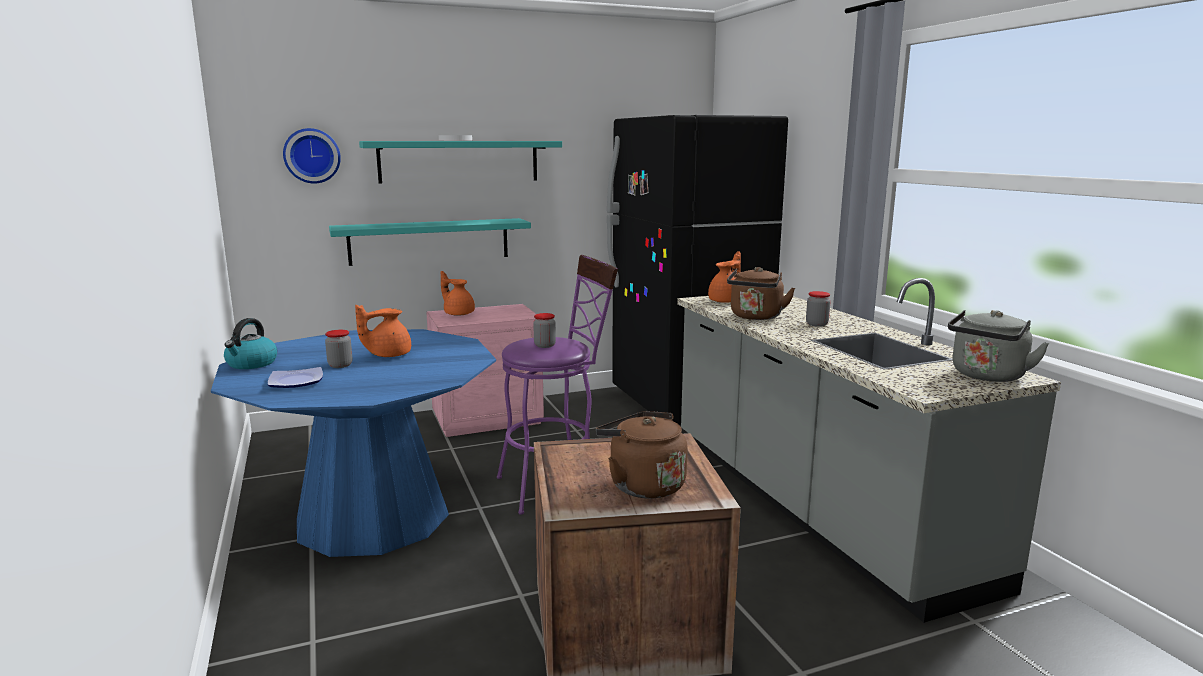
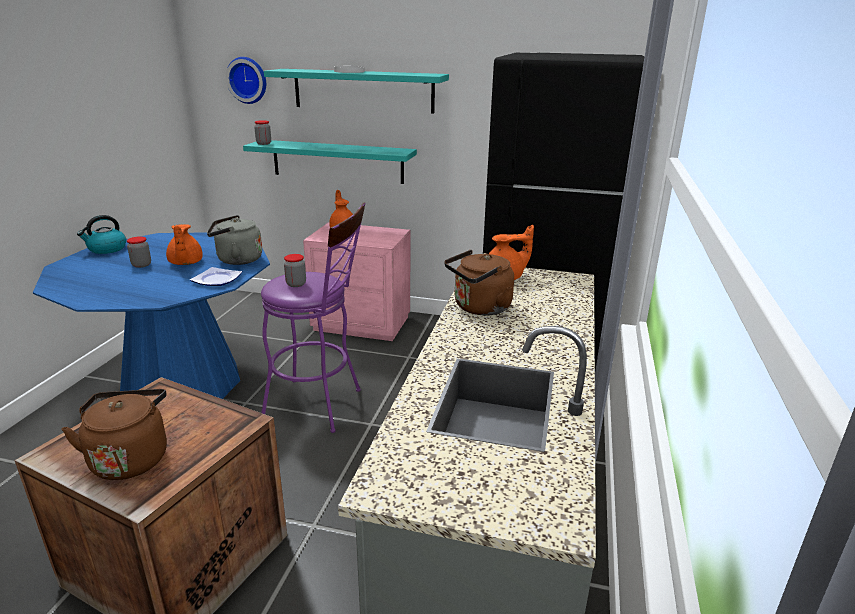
camera: 35 degrees right, 10 degrees up
(295, 381) = (91, 272): plate -> plate (216, 279)
(387, 355) = (185, 263): orange teapot -> orange teapot turned 105 degrees counterclockwise
(816, 324) = (517, 338): jar -> jar (264, 143)
(987, 376) = (514, 498): grey kettle -> grey kettle (236, 260)

